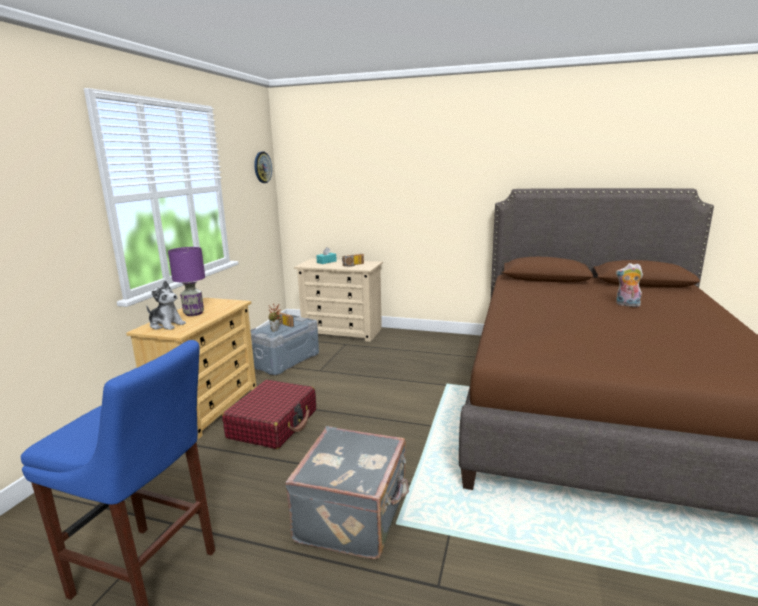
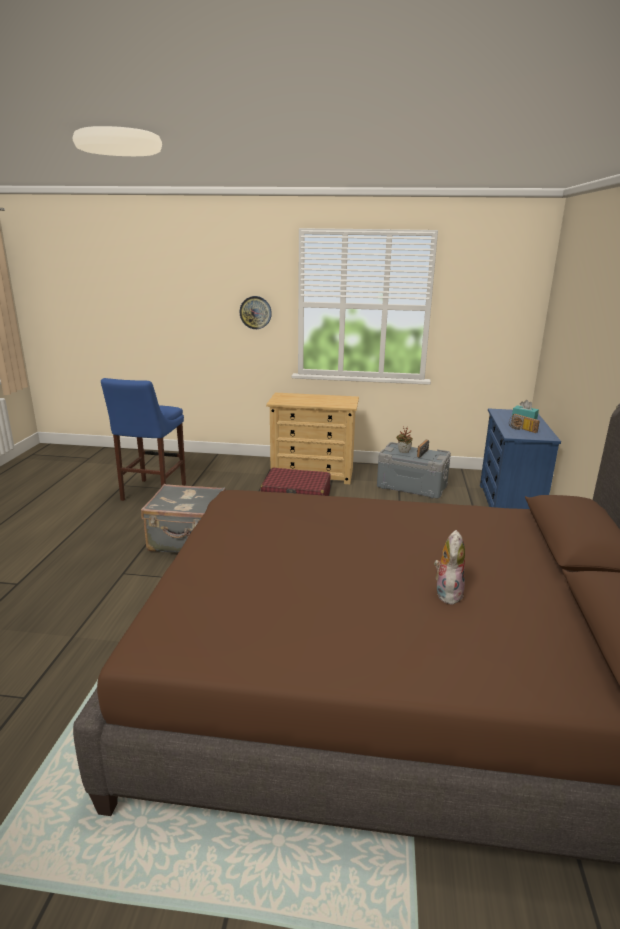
camera: 80 degrees right, 5 degrees up
(166, 325) = (290, 397): plush toy -> none
(193, 313) = (316, 399): purple table lamp -> none
(262, 167) = (517, 293): wall clock -> wall clock (255, 312)
(342, 332) = (509, 504): beige dresser -> blue dresser

